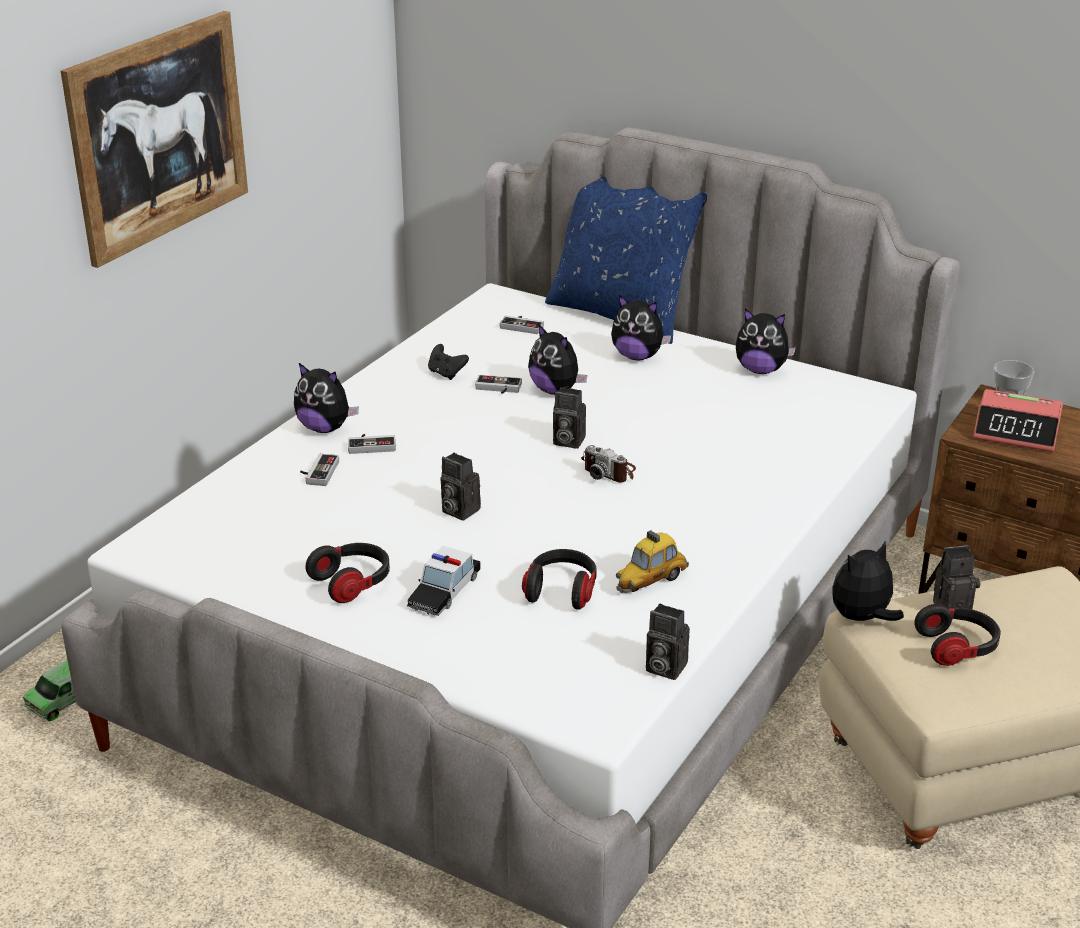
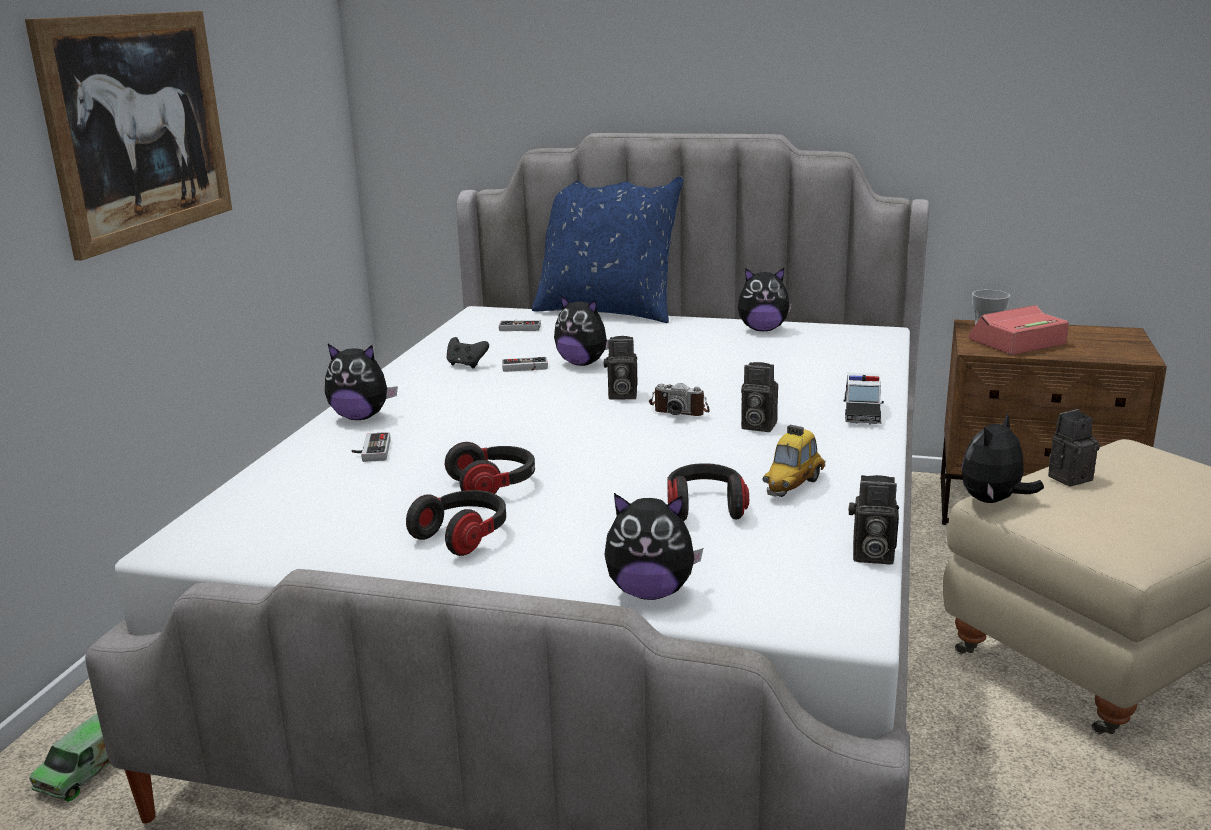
camera: 15 degrees left, 10 degrees down
(371, 445) = (419, 423): game controller -> none
(444, 591) = (575, 527): toy car -> toy car (862, 412)
(458, 510) = (545, 459): camera -> camera (756, 426)
(637, 356) = (643, 334): plush toy -> plush toy (650, 592)
(957, 648) = (1107, 507): headphones -> headphones (494, 486)
(1017, 432) = (1016, 342): alarm clock -> alarm clock turned 150 degrees clockwise

